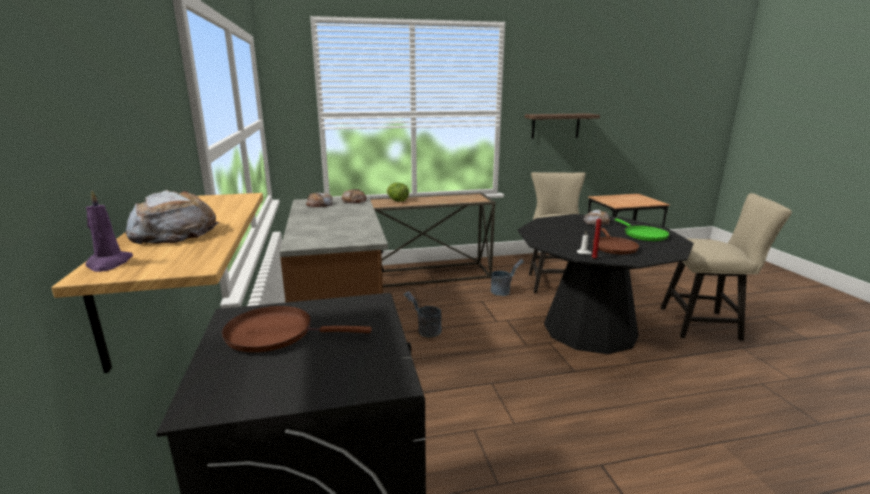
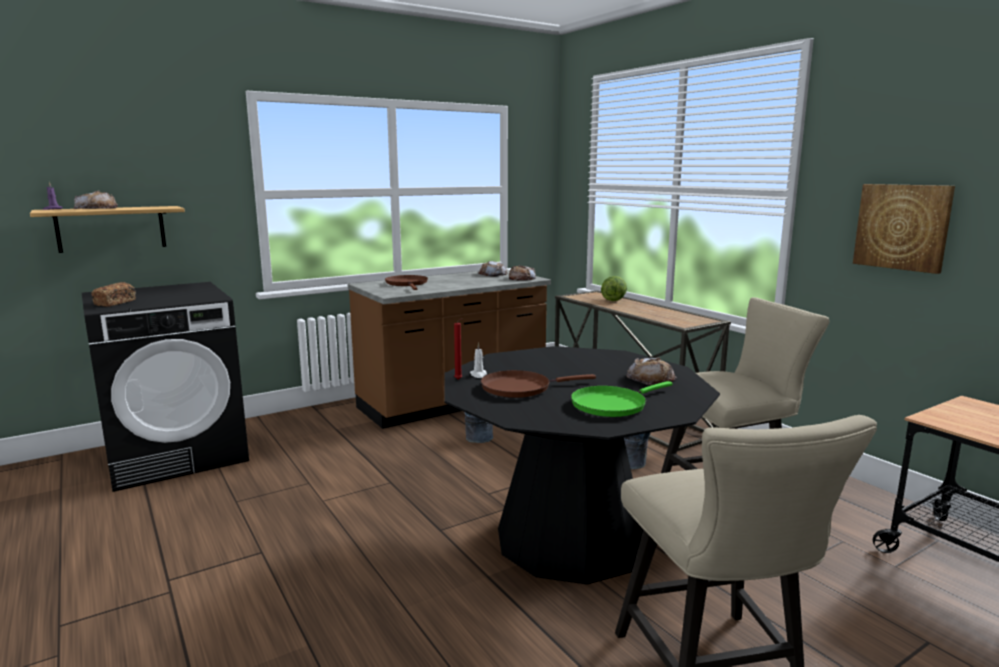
camera: 70 degrees right, 5 degrees down
(276, 333) = (171, 291): brown frying pan -> brown frying pan (407, 284)
(343, 374) = (115, 303): none -> bread
(555, 126) = (902, 227): shelf -> picture

